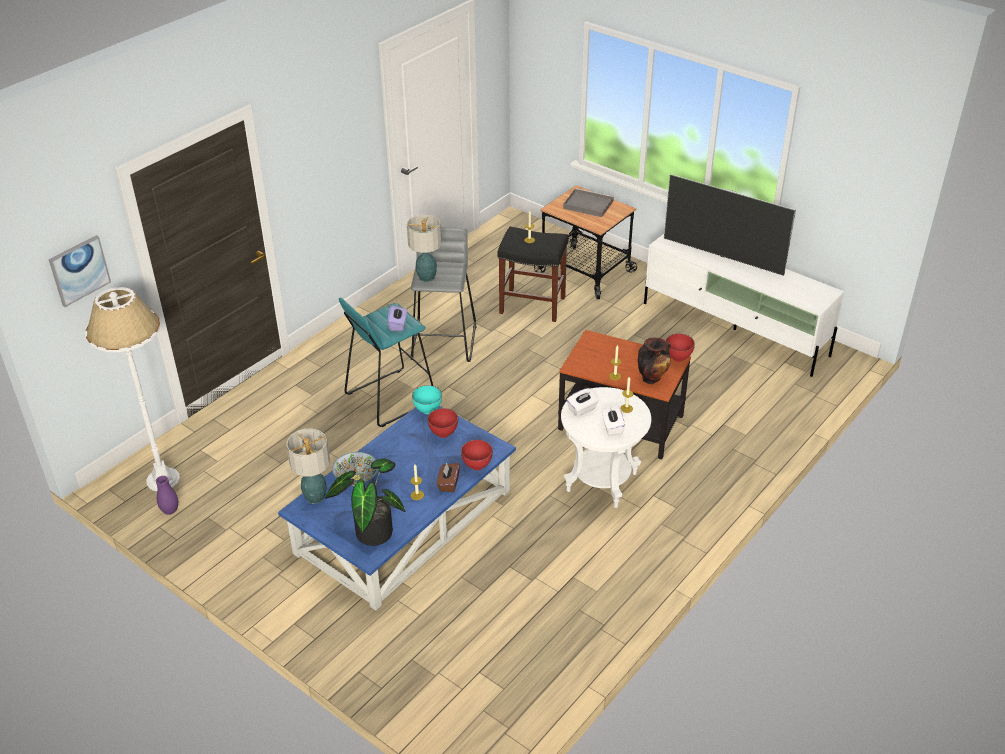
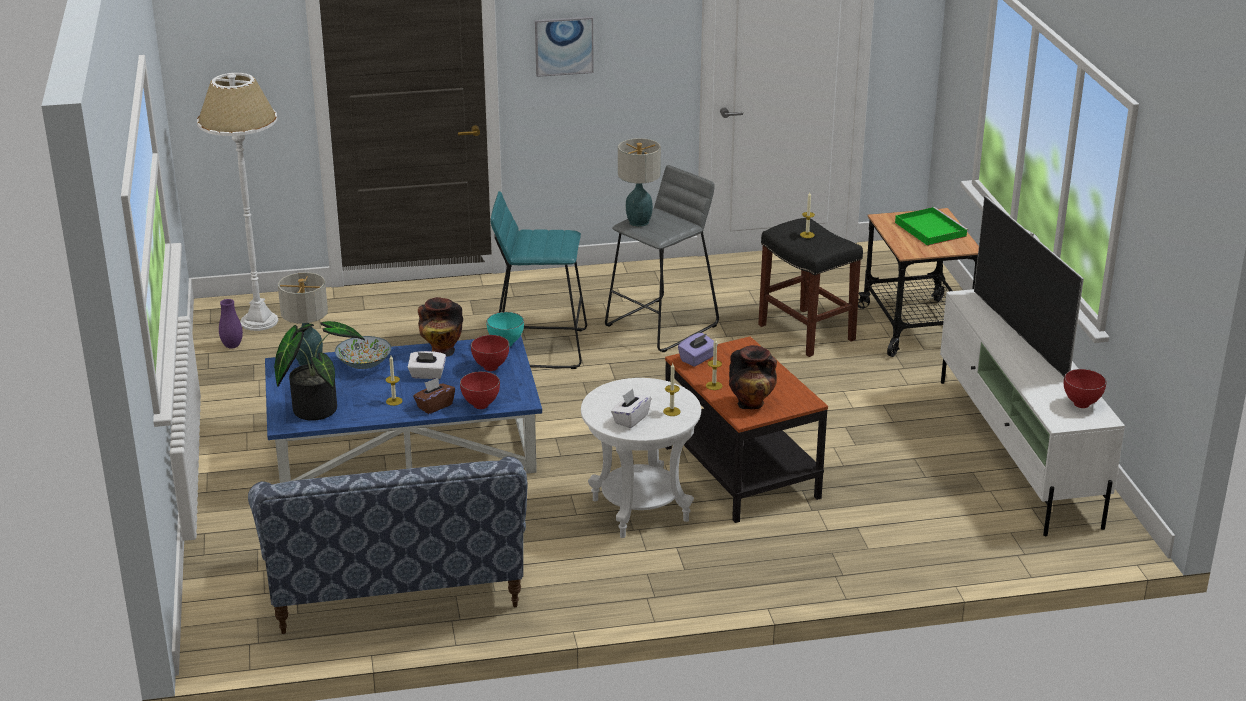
camera: 40 degrees right, 10 degrees down
(79, 270) = (236, 51): picture -> picture (564, 46)
(393, 439) = (441, 351): none -> vase
(398, 325) = (548, 247): purple tissue box -> purple tissue box (697, 359)
(539, 629) = (396, 589): none -> sofa
(582, 409) = (625, 392): white tissue box -> white tissue box (427, 375)
(587, 205) = (929, 229): grey tray -> green tray
(678, 359) = (808, 402): red bowl -> red bowl (1081, 405)

